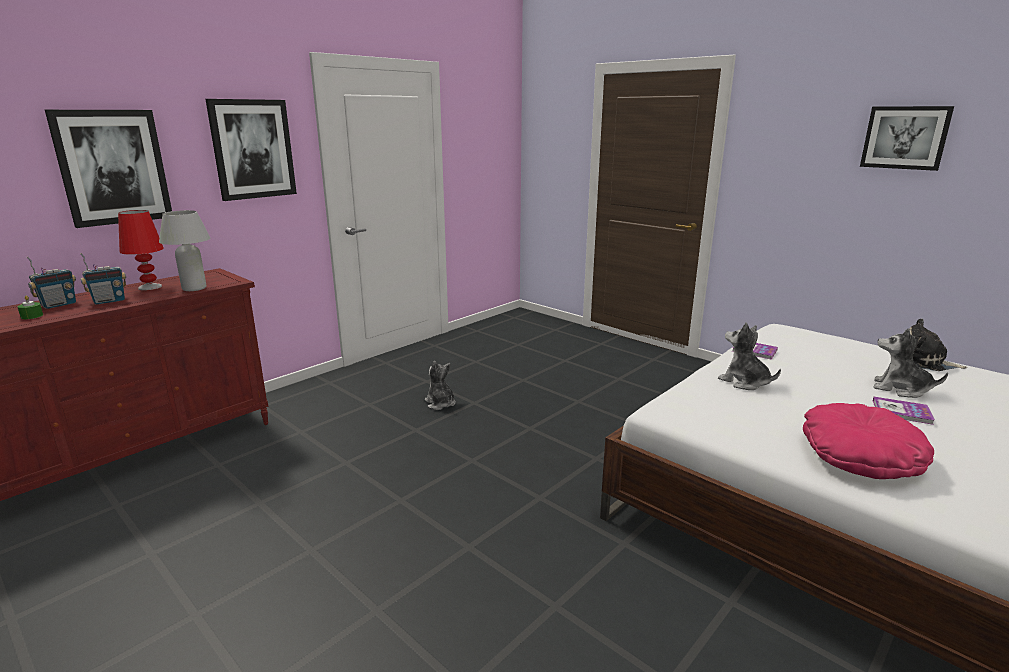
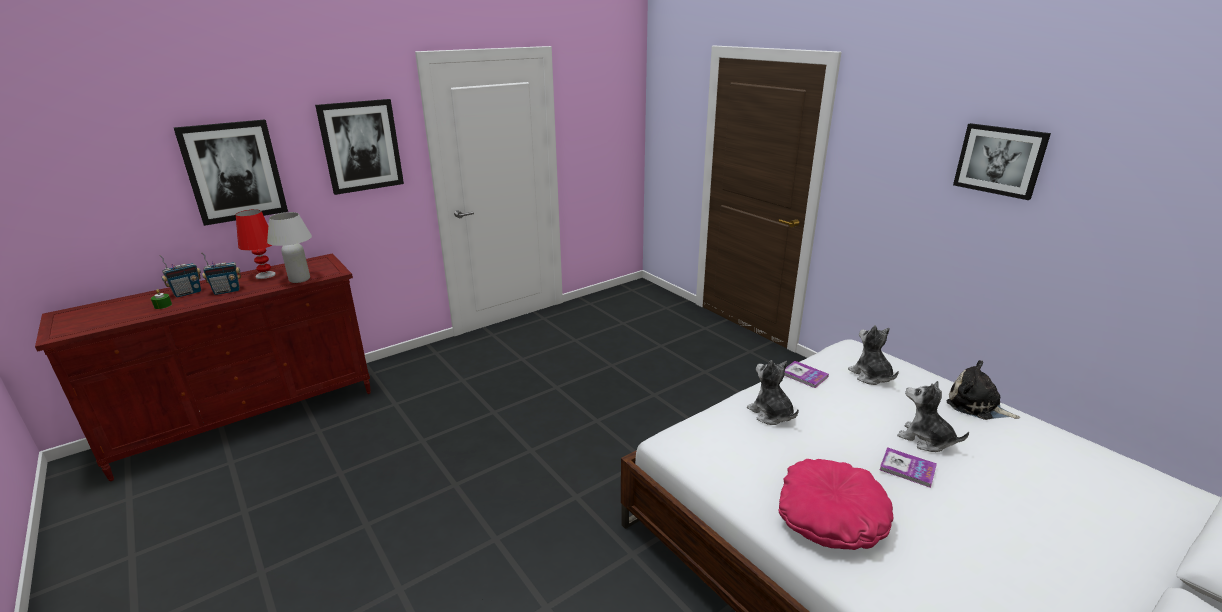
camera: 10 degrees right, 5 degrees up
(440, 404) = (525, 385): plush toy -> plush toy (871, 376)

